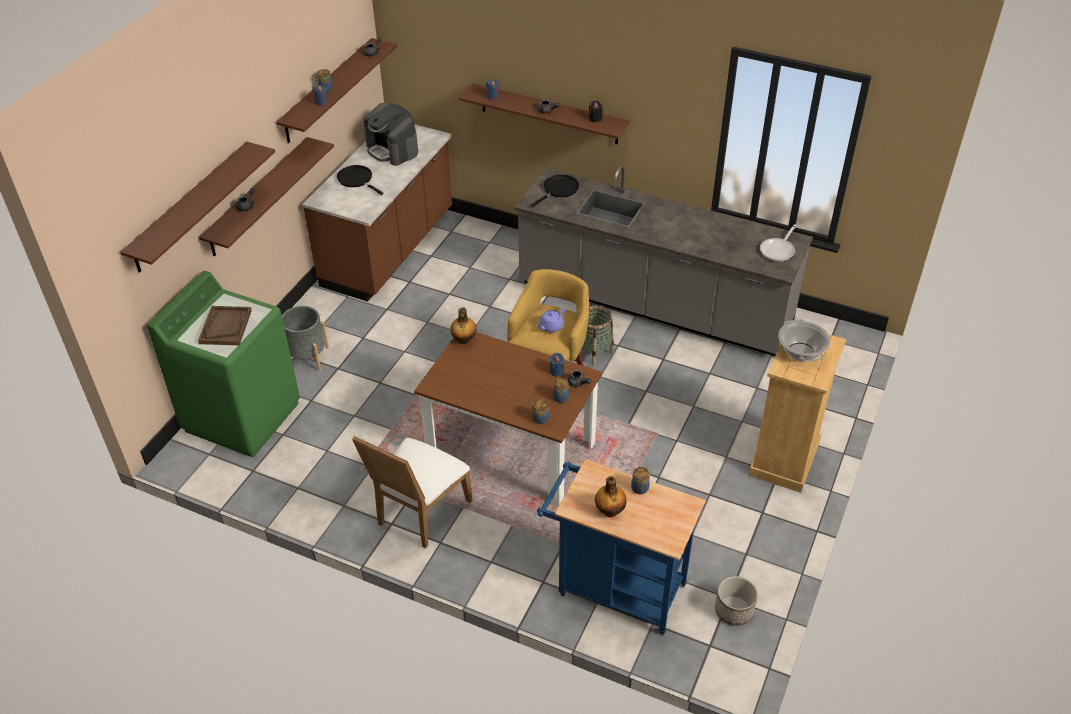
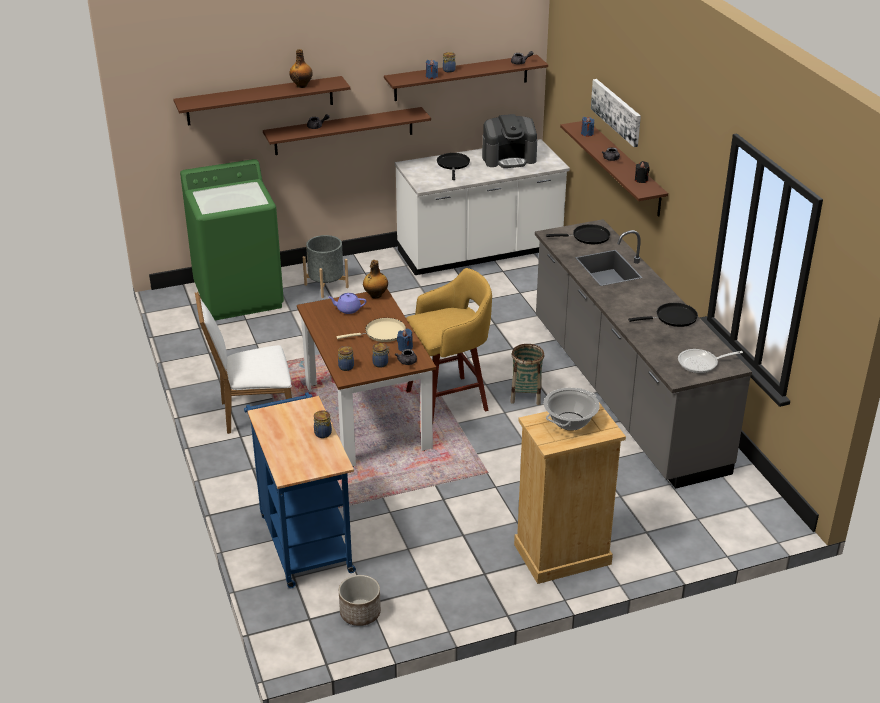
camera: 45 degrees right, 10 degrees down
(225, 327) = (228, 199): brown tray -> none
(389, 249) = (480, 252): brown counter -> white counter
(392, 149) = (509, 158): coffee machine -> coffee machine turned 105 degrees counterclockwise
(521, 370) = (382, 333): none -> beige frying pan
(526, 65) = (617, 111): none -> picture
(550, 327) = (448, 321): purple teapot -> purple teapot (348, 309)
(610, 511) = (282, 432): bottle -> bottle (302, 85)
(711, 224) = (673, 318): none -> black frying pan

